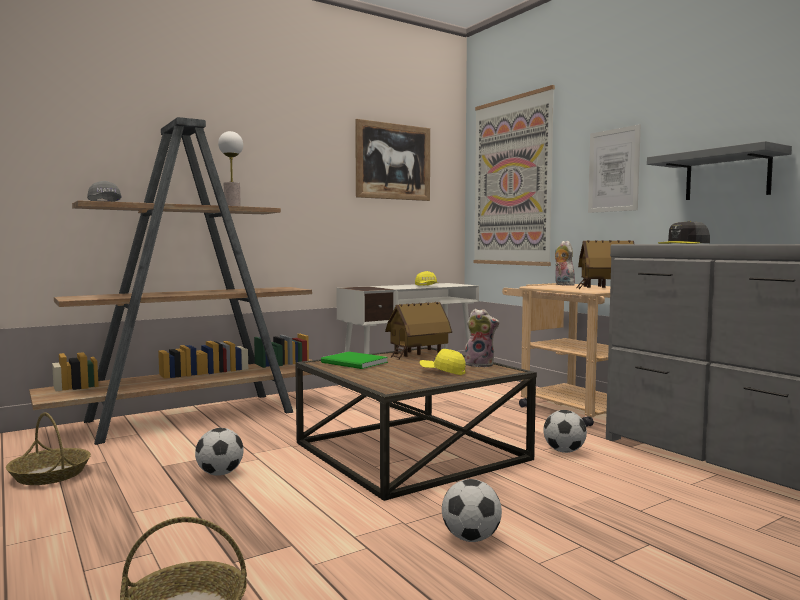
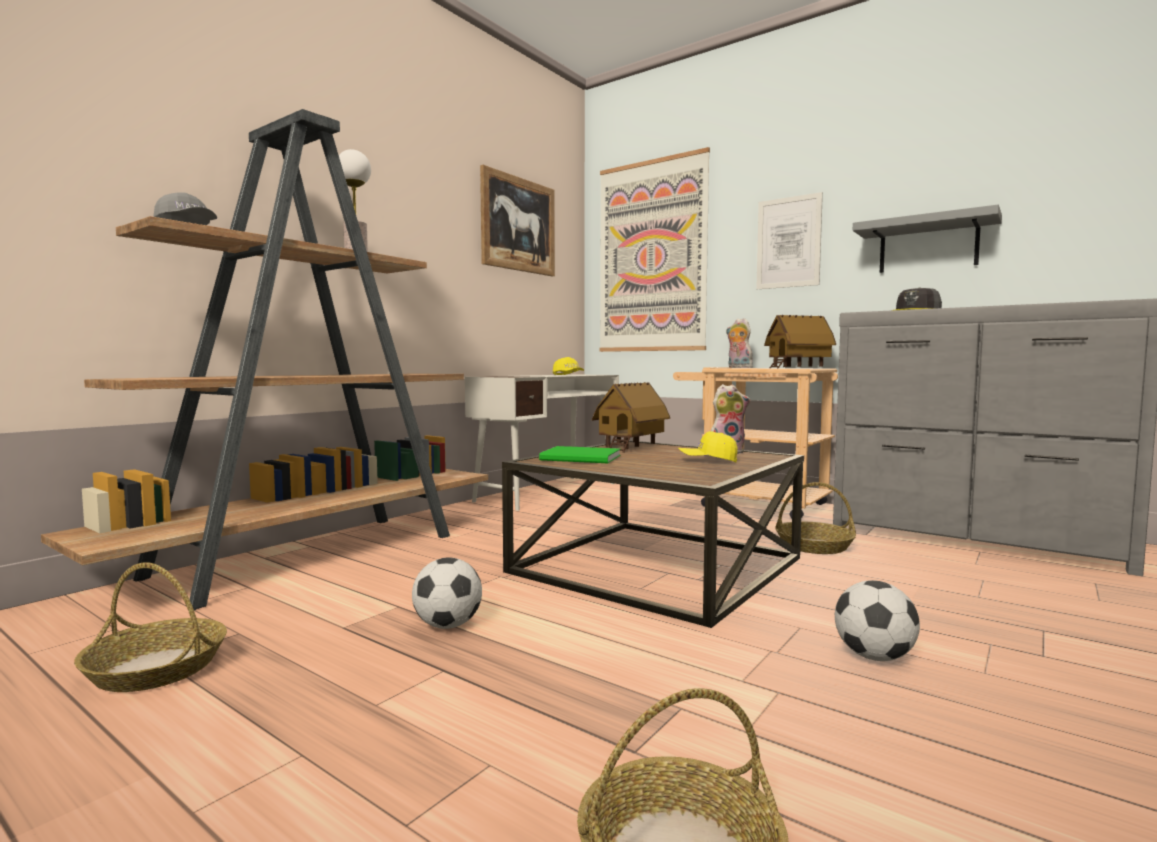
camera: 20 degrees left, 0 degrees up
(564, 451) = (814, 546): football -> basket

